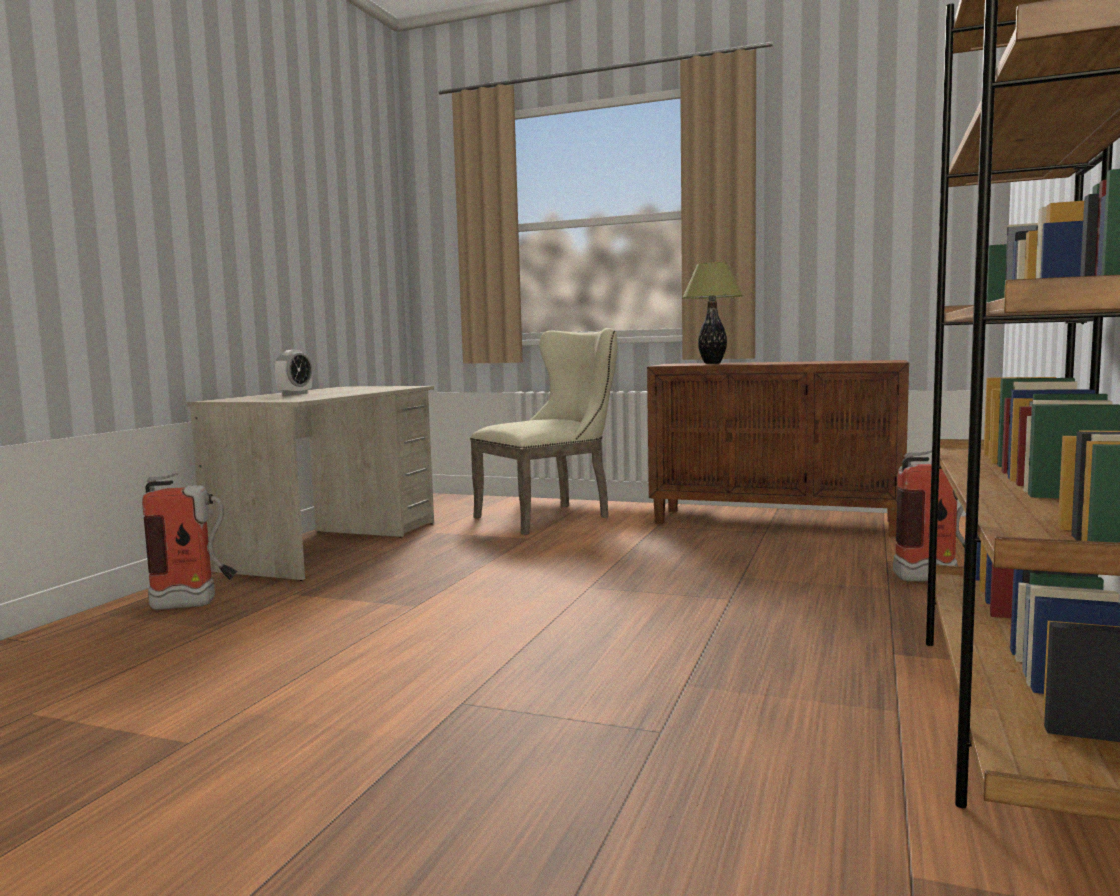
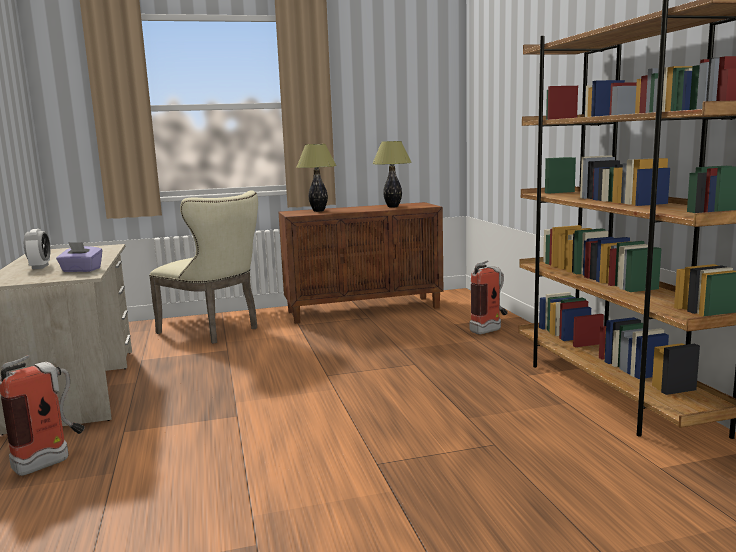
camera: 35 degrees left, 5 degrees up
(310, 397) = (81, 270): none -> purple tissue box
(551, 516) = (214, 330): beige chair -> beige chair turned 105 degrees clockwise
(830, 362) = (392, 207): none -> table lamp

